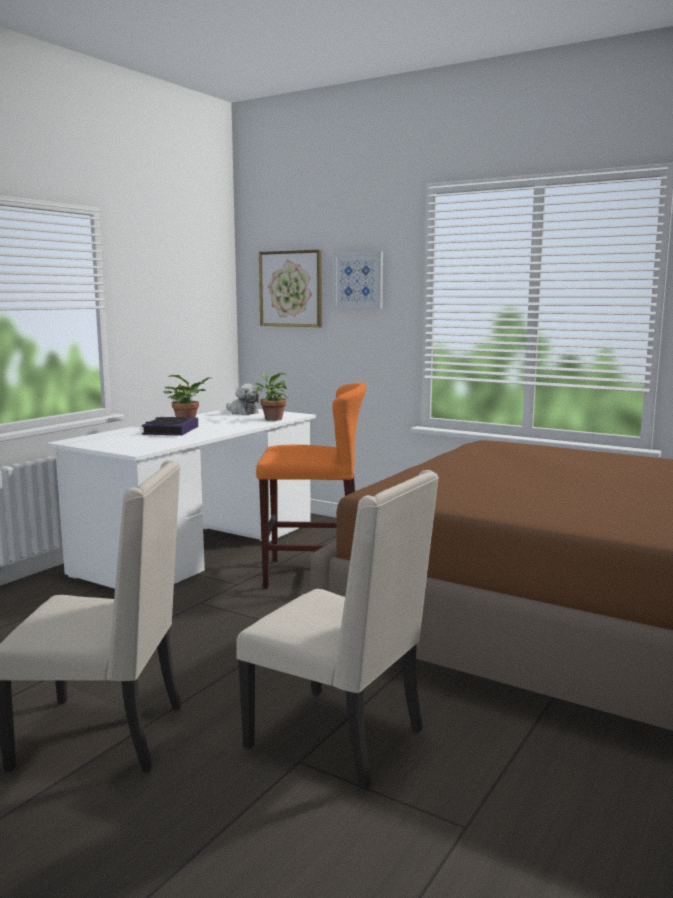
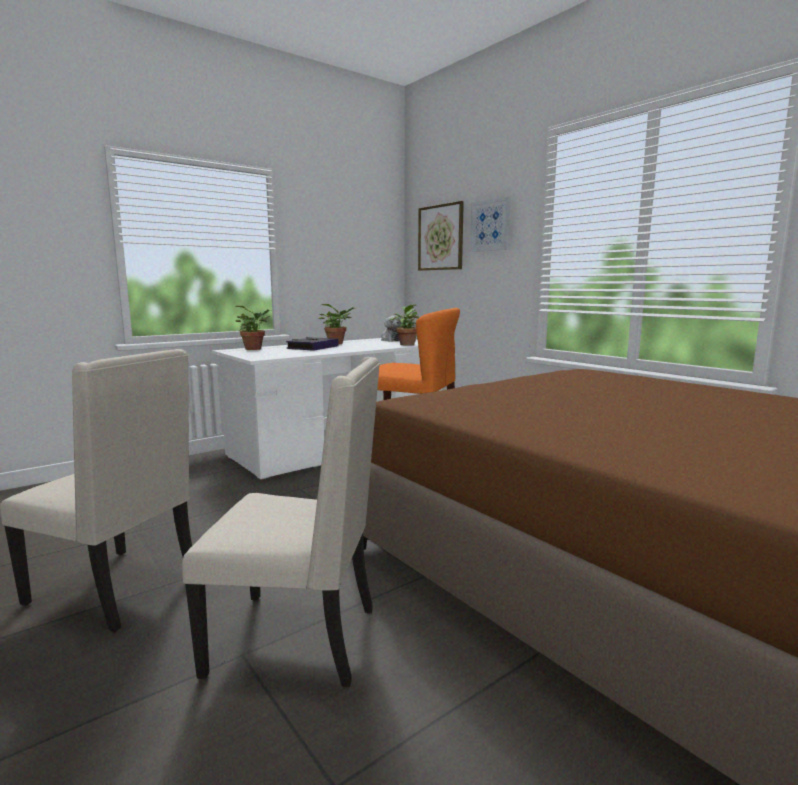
camera: 20 degrees right, 0 degrees up
(101, 437) = (255, 349): none -> potted plant
(340, 738) = (299, 639): beige chair -> beige chair turned 45 degrees counterclockwise

